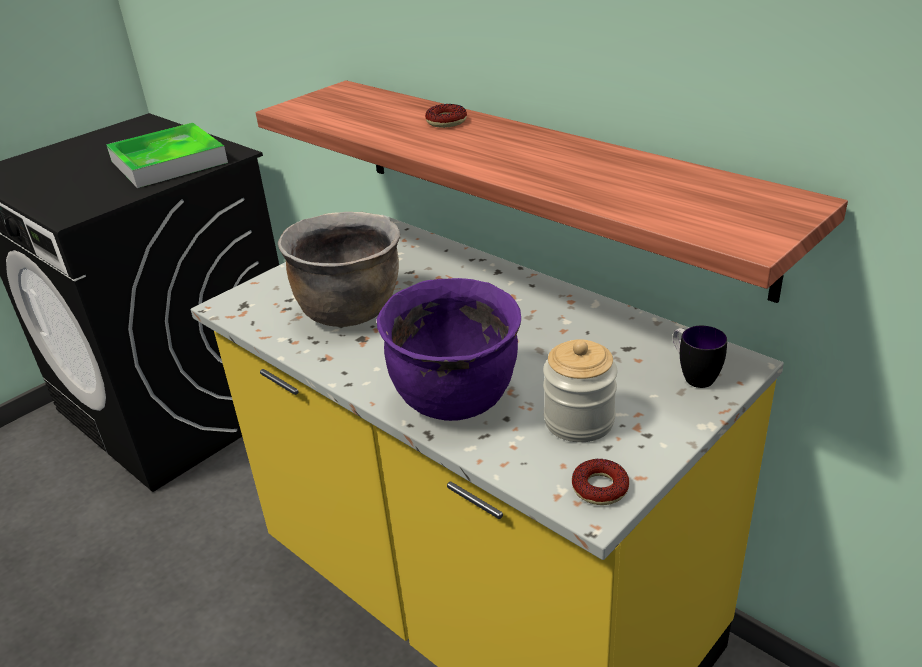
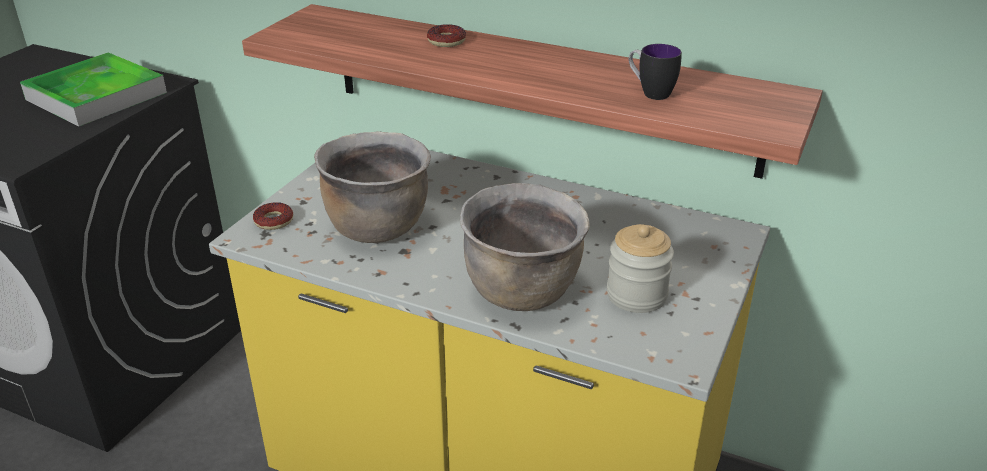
camera: 20 degrees left, 0 degrees up
(456, 398) = (522, 292): purple cooking pot -> brown cooking pot
(599, 488) = (681, 346): donut -> donut (274, 221)
(693, 375) = (707, 246): mug -> mug (650, 92)

